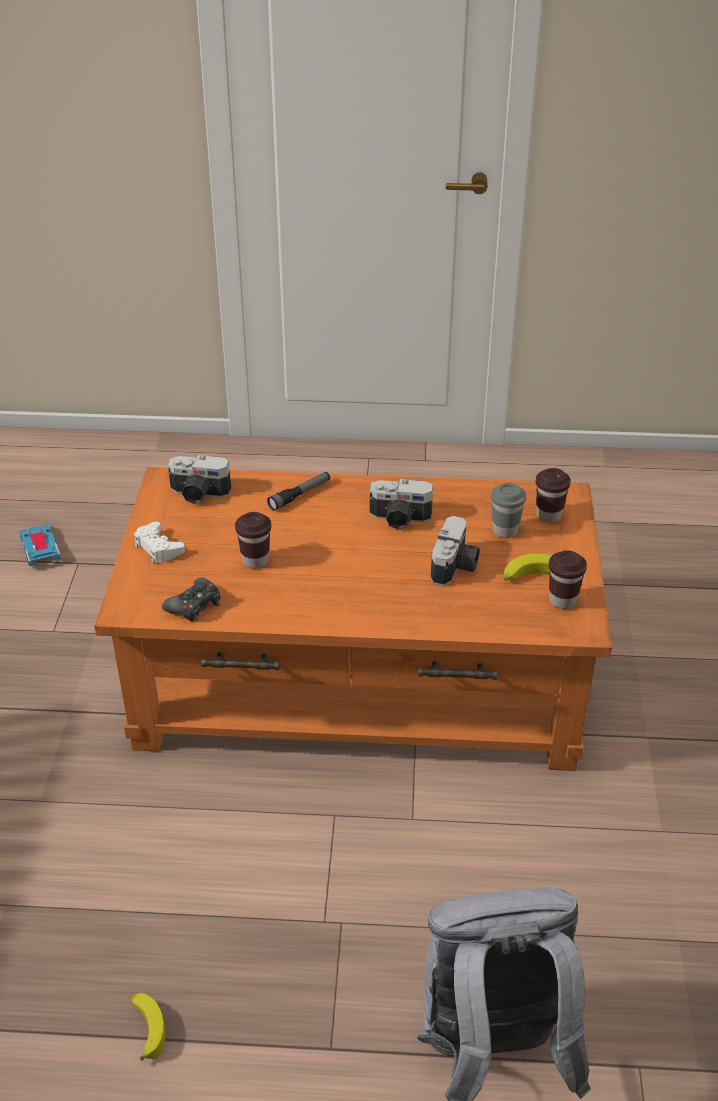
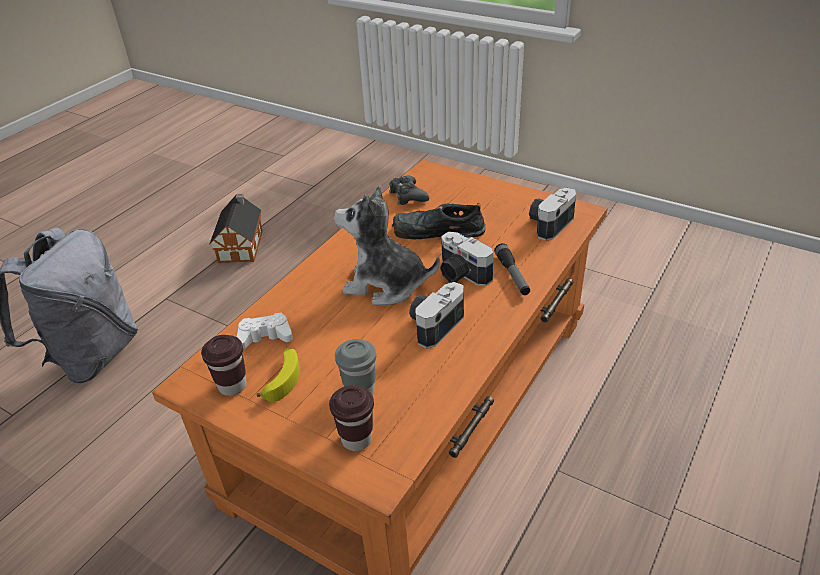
camera: 120 degrees right, 0 degrees up
(40, 548) = (682, 273): toy car -> none
(146, 1028) = (242, 244): banana -> toy house
(158, 548) = (487, 193): white game controller -> white game controller (265, 336)
(255, 561) = (437, 231): brown cup -> black shoe
(368, 564) = (385, 285): none -> plush toy
(456, 567) = (338, 335): camera -> camera (461, 274)

